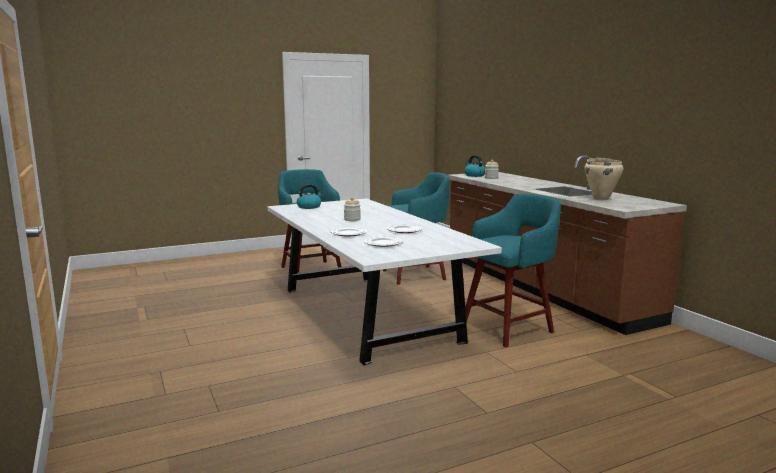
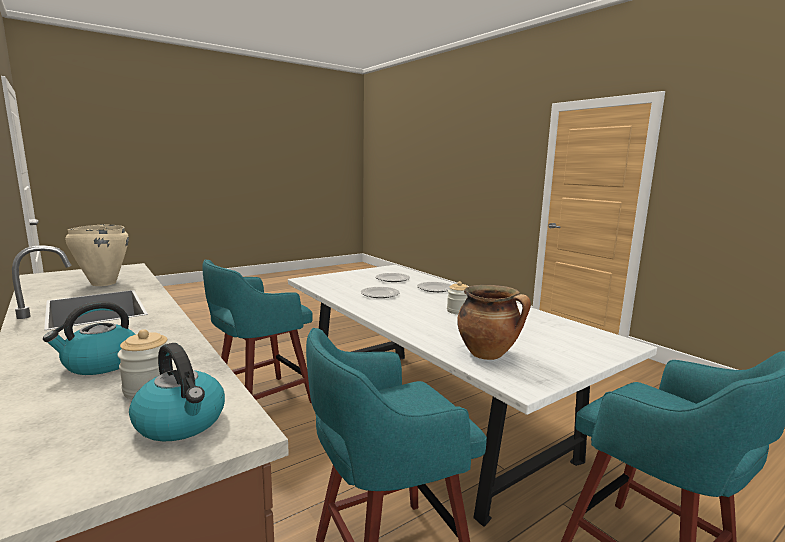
camera: 170 degrees right, 0 degrees up
(309, 207) = (576, 344): kettle -> kettle (100, 364)
(362, 206) = (489, 354): none -> cooking pot

